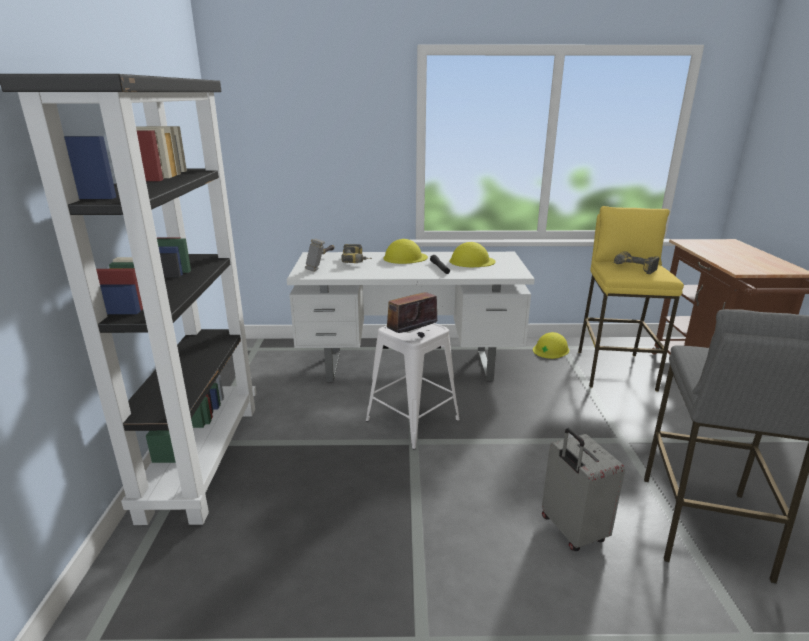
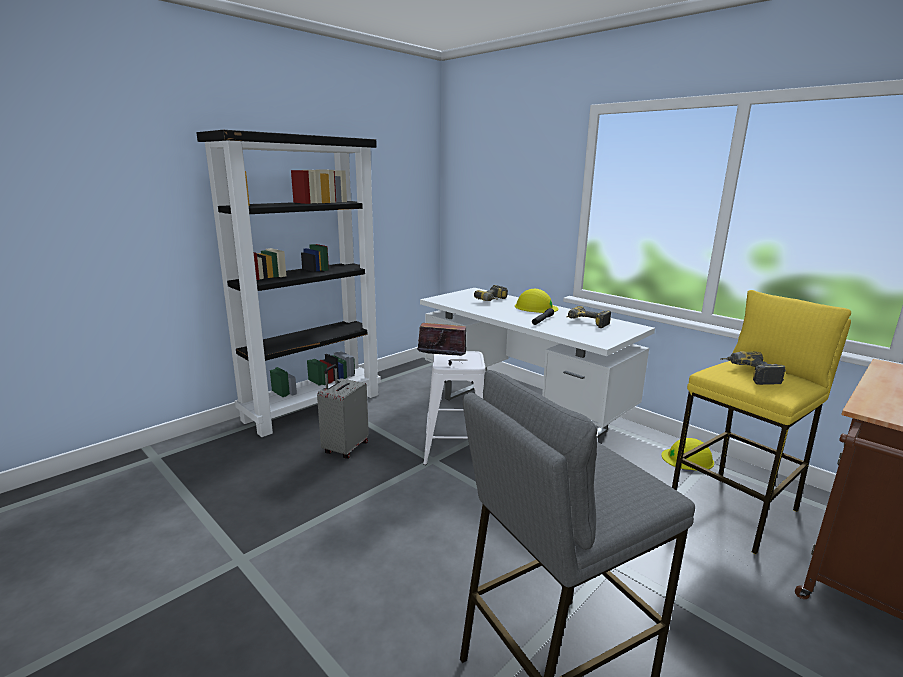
camera: 45 degrees right, 5 degrees down
(322, 264) = (466, 296): hammer -> none
(471, 261) = (585, 323): yellow hard hat -> power drill
(571, 530) = (430, 581): grey suitcase -> grey suitcase (345, 448)

